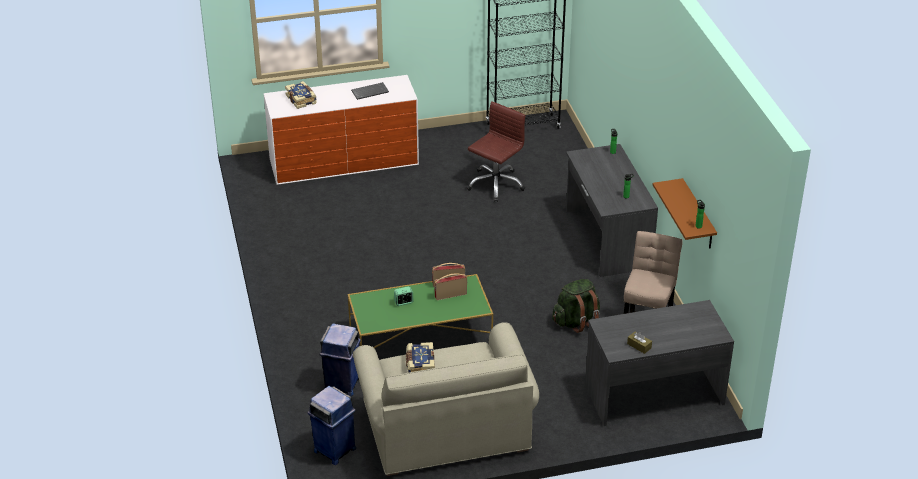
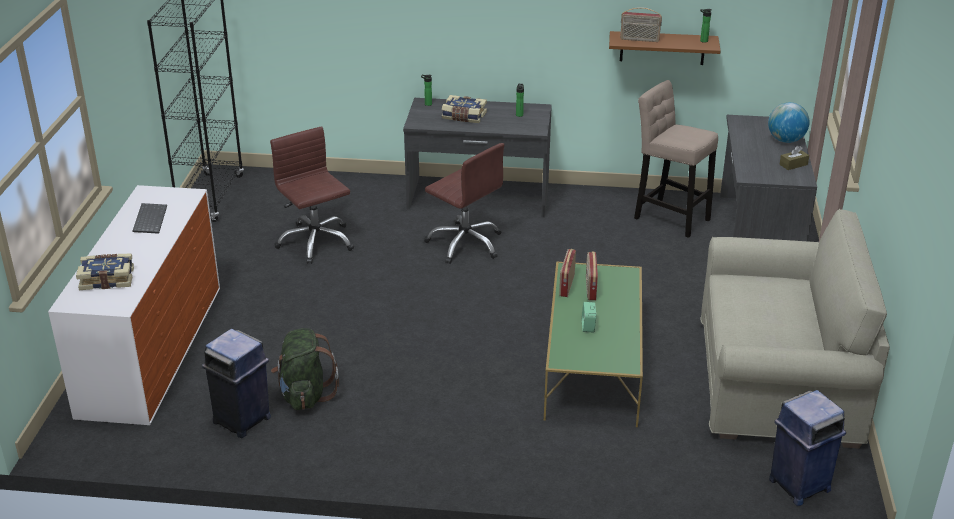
camera: 70 degrees left, 5 degrees down
(342, 384) = (664, 451): blue trash can -> blue trash can (242, 420)
(420, 364) = (752, 325): book -> book (464, 116)
(536, 248) = (465, 243): none -> brown office chair
(576, 321) = (615, 249): green backpack -> green backpack (305, 395)
(675, 194) = (639, 40): none -> radio
(682, 337) = (785, 140): none -> globe

